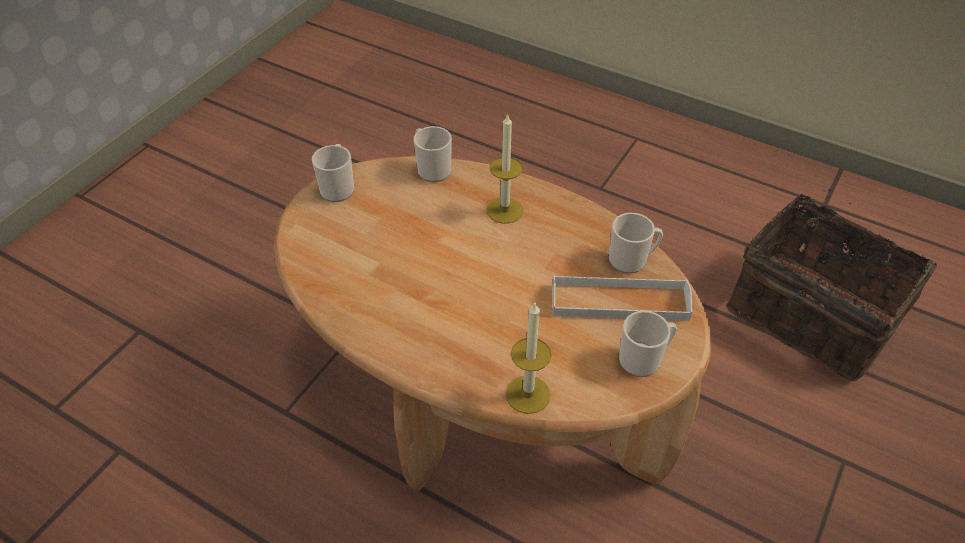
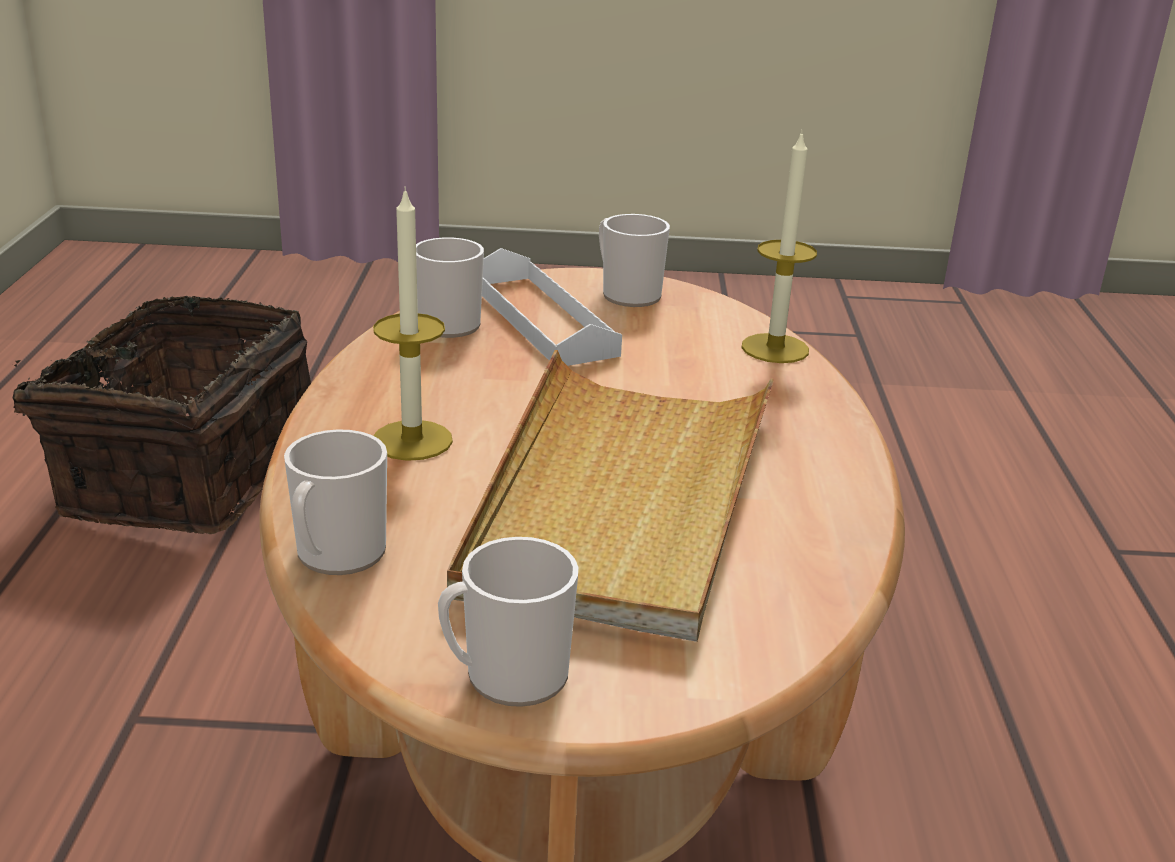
camera: 120 degrees left, 20 degrees down
(417, 256) = (620, 497): none -> beige tray

